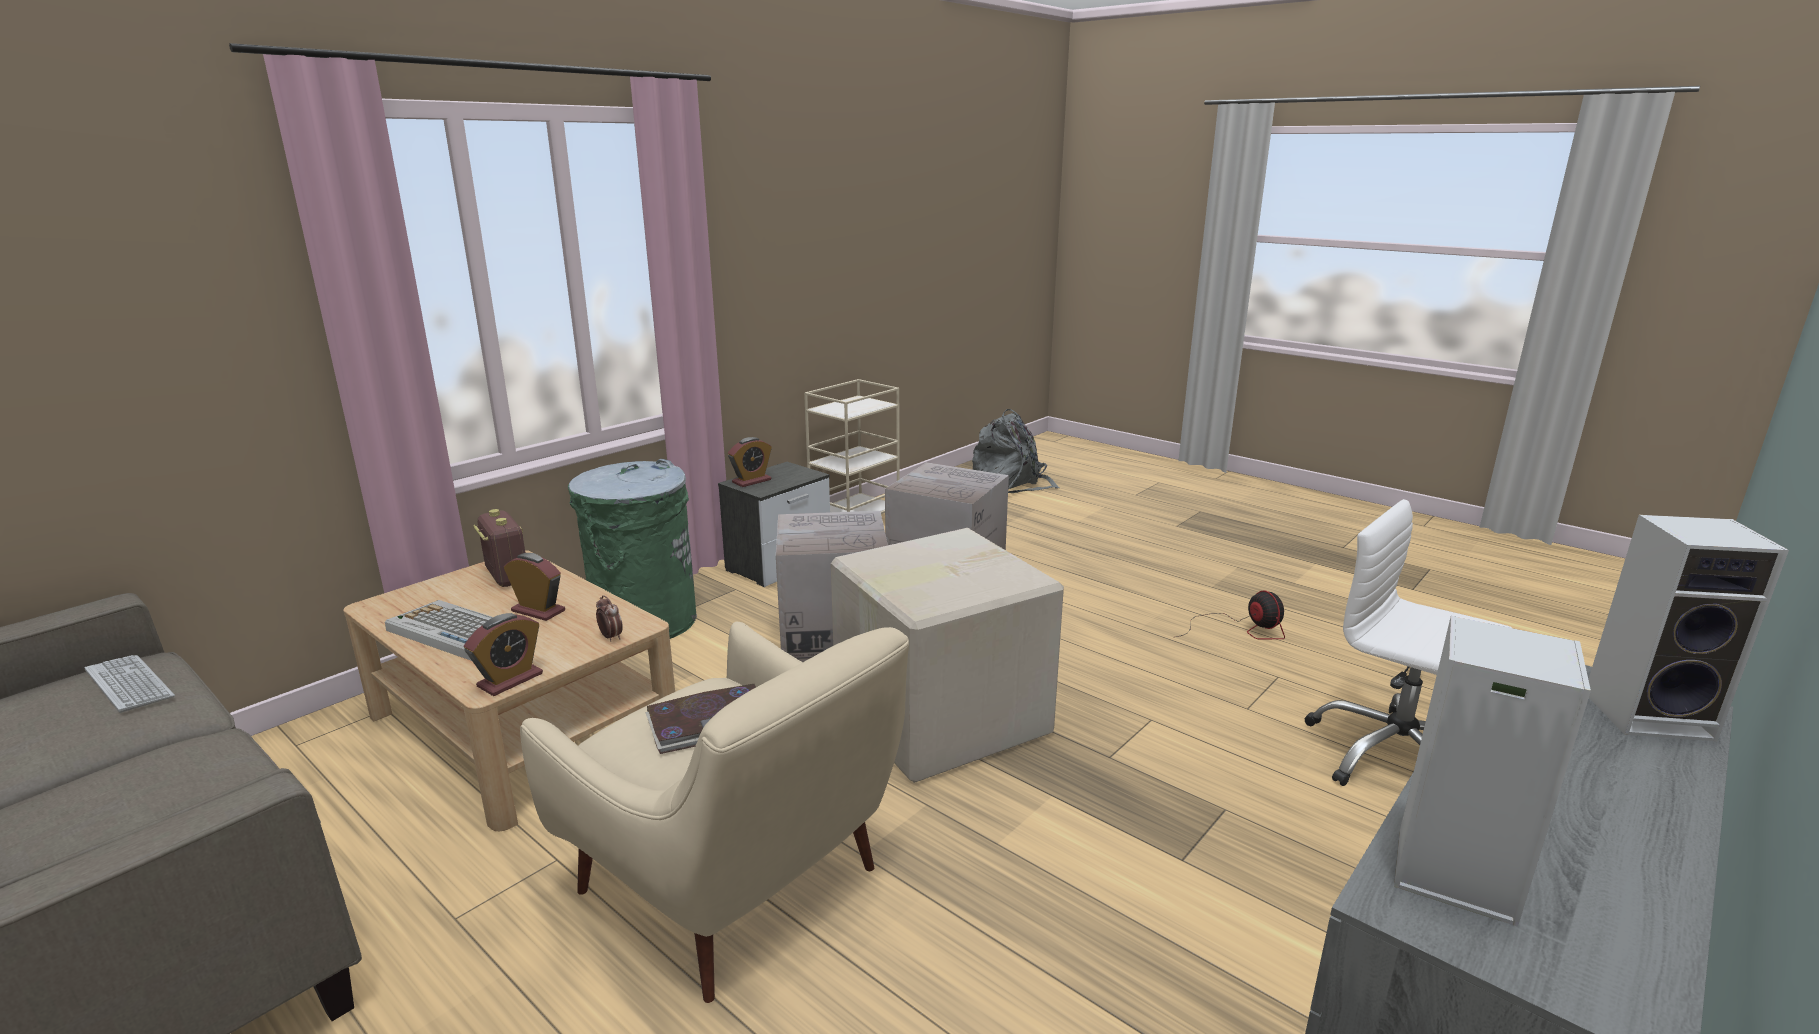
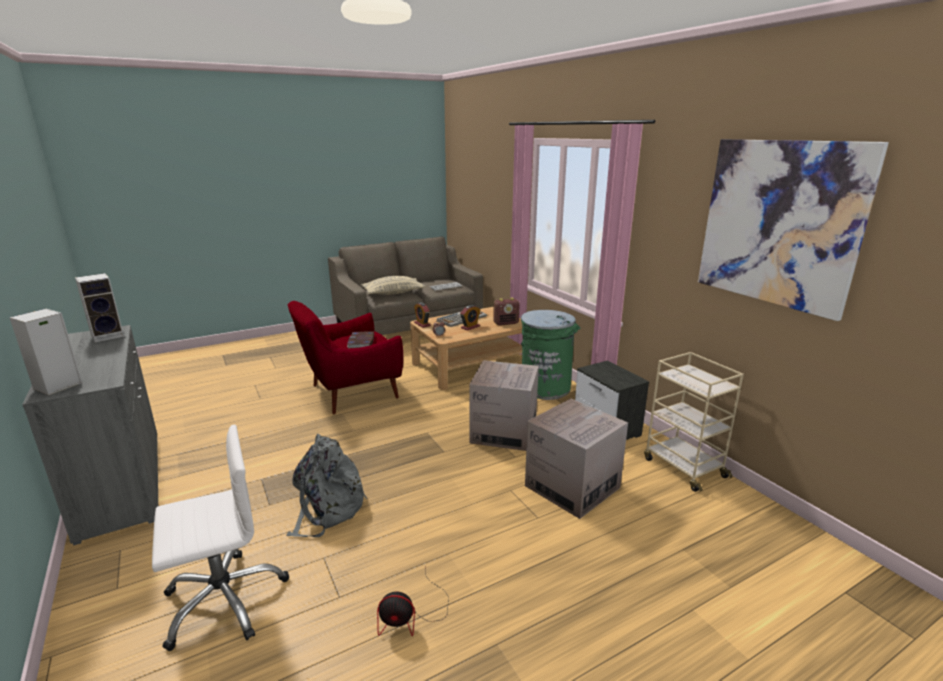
camera: 110 degrees right, 0 degrees up
(158, 785) = (393, 293): none -> beige pillow
(738, 888) = (350, 393): beige armchair -> red armchair
(751, 481) = (607, 368): alarm clock -> none
(846, 203) = (779, 223): none -> picture
(938, 716) = (408, 445): cardboard box -> none
(1011, 485) = (819, 594): grey backpack -> grey backpack (327, 509)

